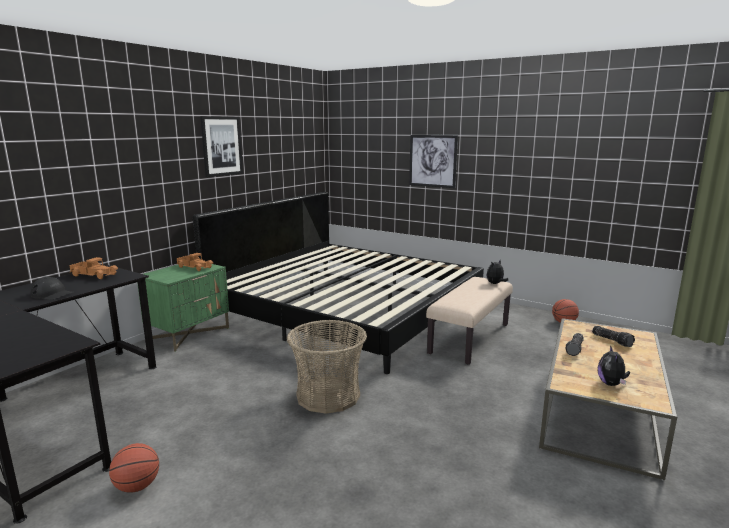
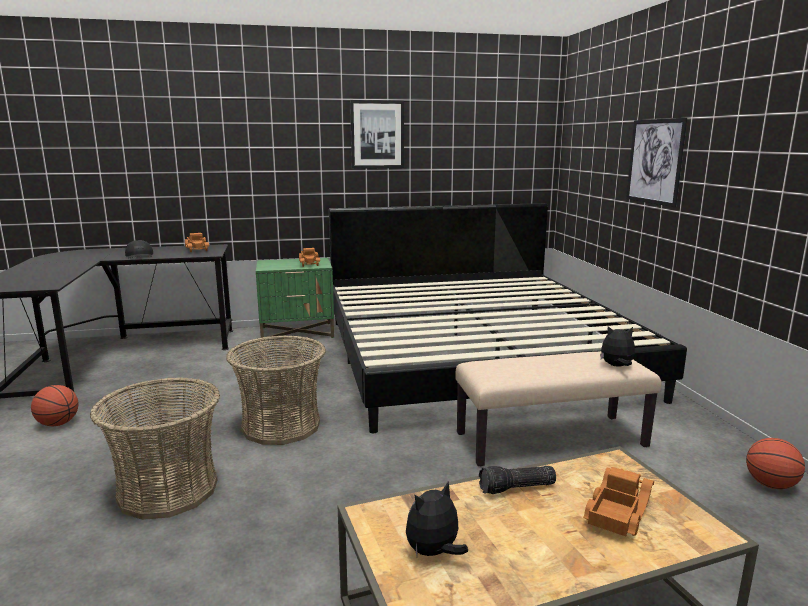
camera: 45 degrees right, 0 degrees up
(349, 465) = (168, 490): none -> basket
(612, 340) = (616, 510): flashlight -> toy truck

